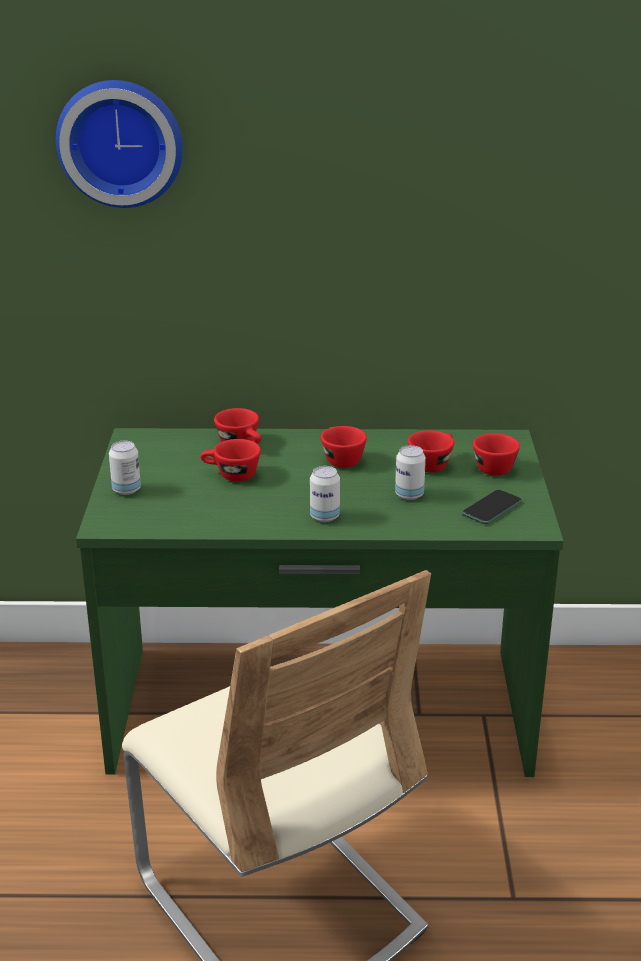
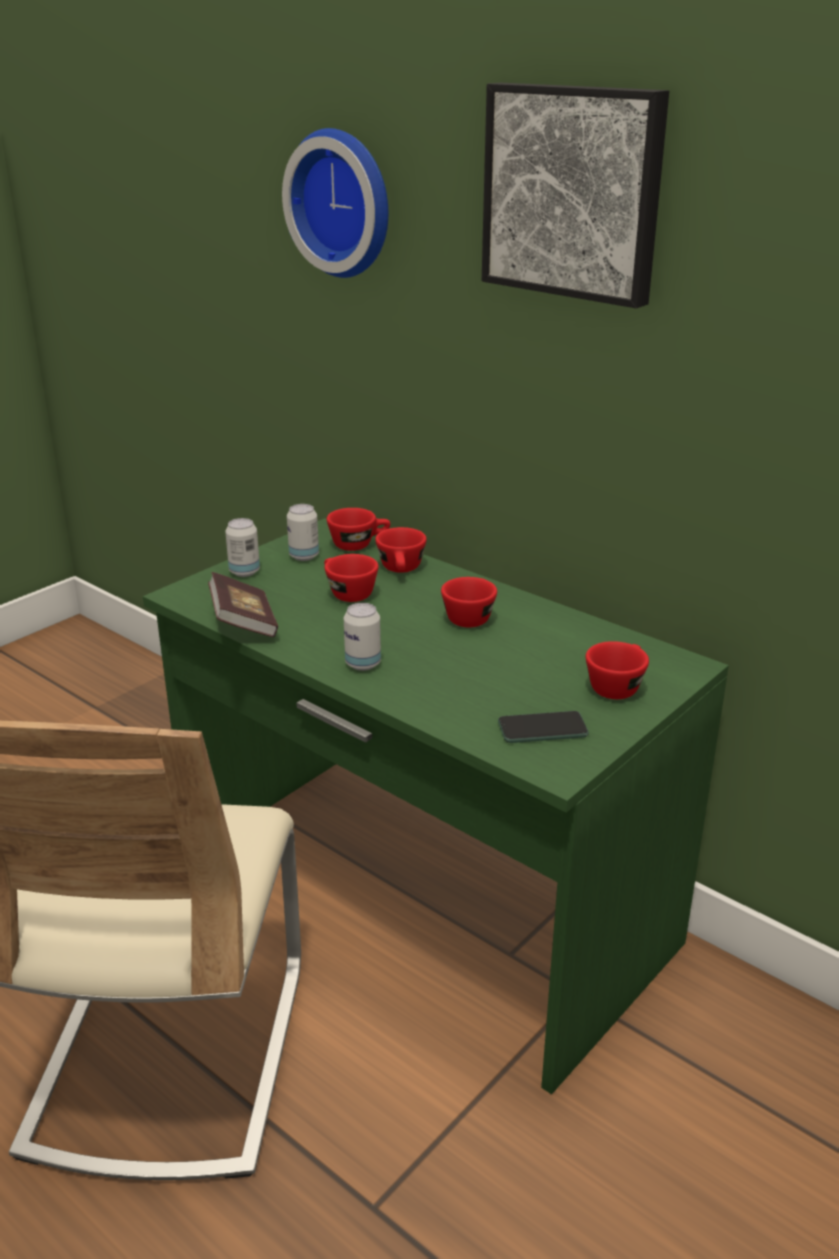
camera: 40 degrees right, 0 degrees up
(194, 525) = (244, 623): none -> book
(366, 111) = (574, 192): none -> picture
(409, 495) = (478, 678): can -> can (304, 556)
(432, 463) = (555, 657): red cup -> red cup (359, 544)

